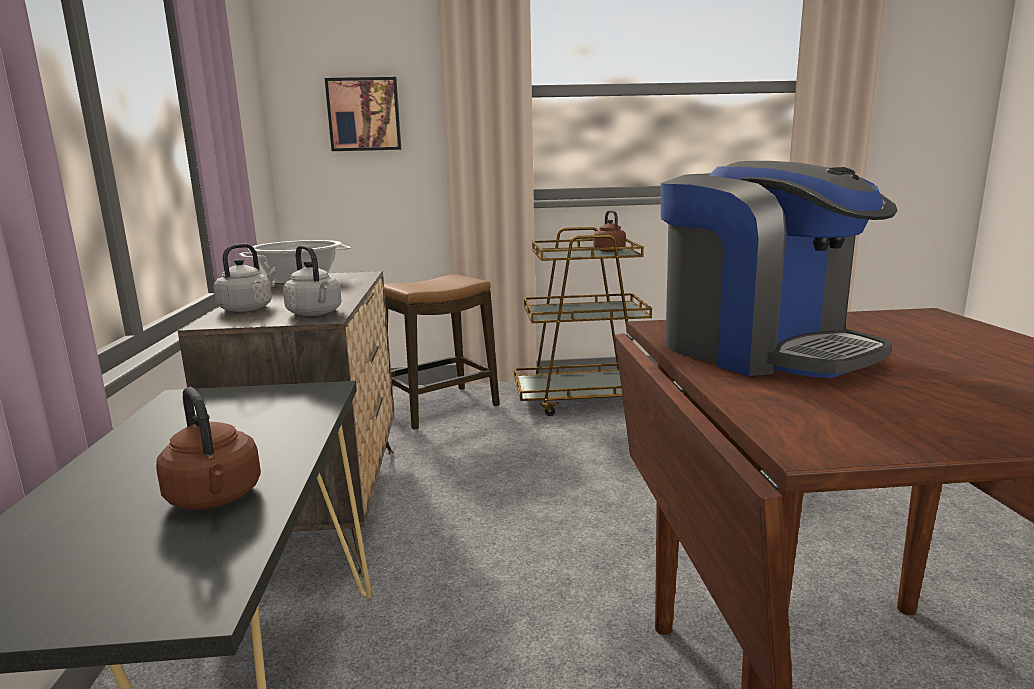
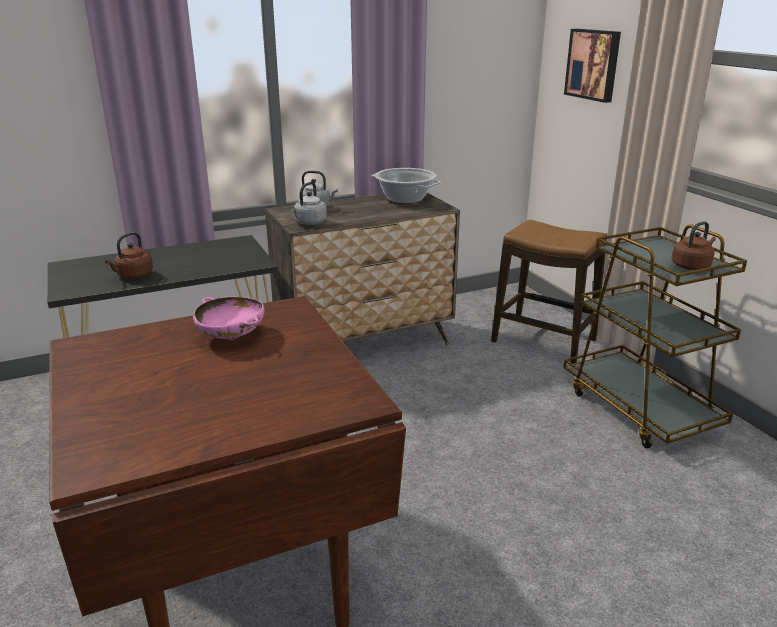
camera: 70 degrees right, 10 degrees up
(761, 350) = (232, 335): coffee machine -> pink bowl

